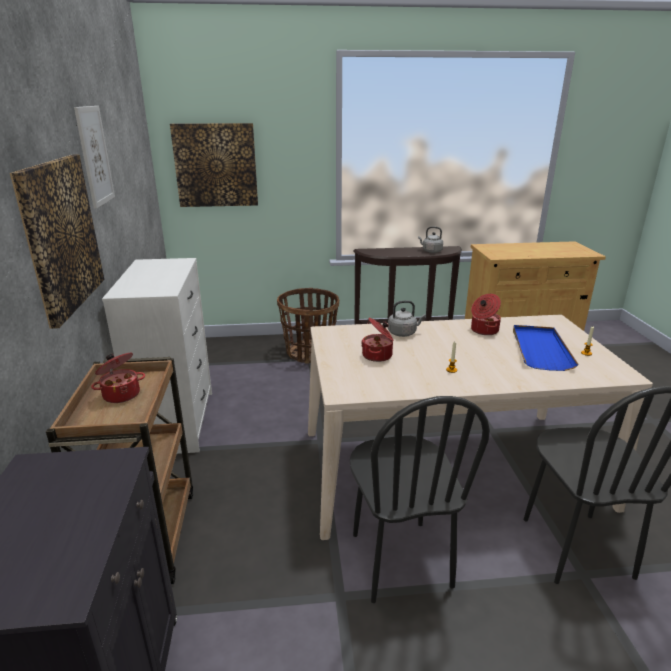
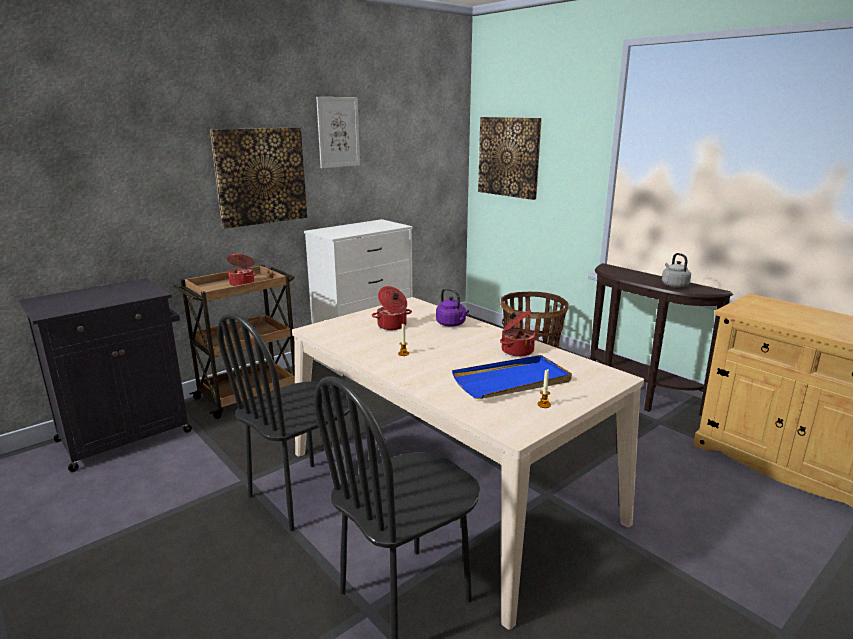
camera: 55 degrees right, 5 degrees down
(403, 333) = (452, 324): grey kettle -> purple kettle

